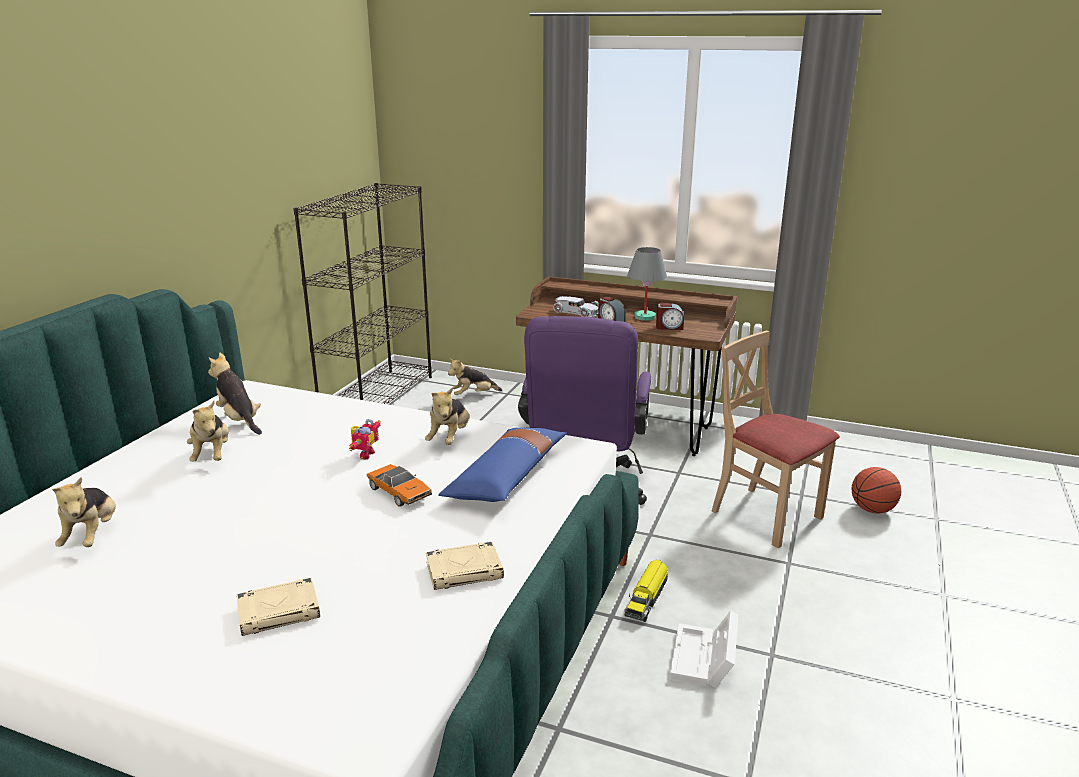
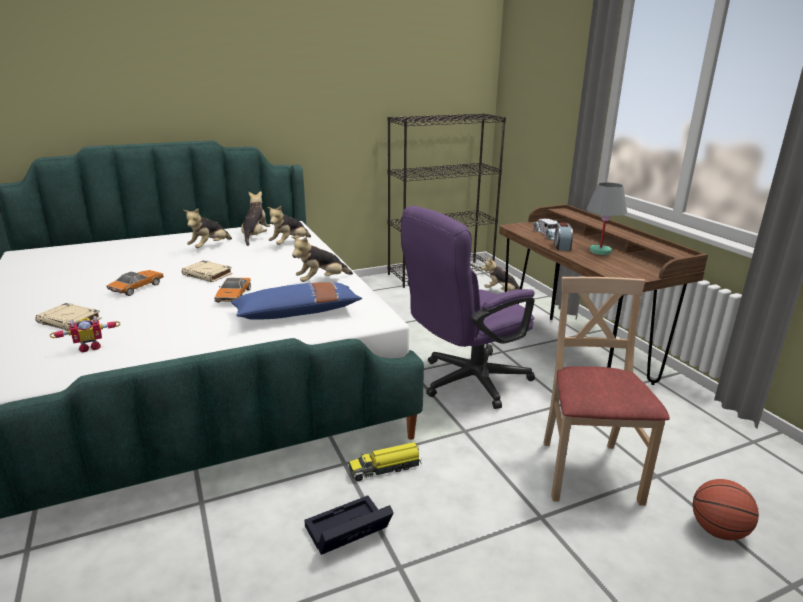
camera: 45 degrees right, 0 degrees up
(92, 535) = (101, 260): plush toy -> plush toy (289, 244)
(254, 539) = (137, 288): none -> toy car
(363, 454) = (264, 272): toy robot -> toy robot (90, 347)
(465, 570) = (165, 346): beige book -> beige book (208, 274)
(669, 327) = (604, 263): alarm clock -> none
(703, 661) = (346, 532): white storage box -> black storage box

